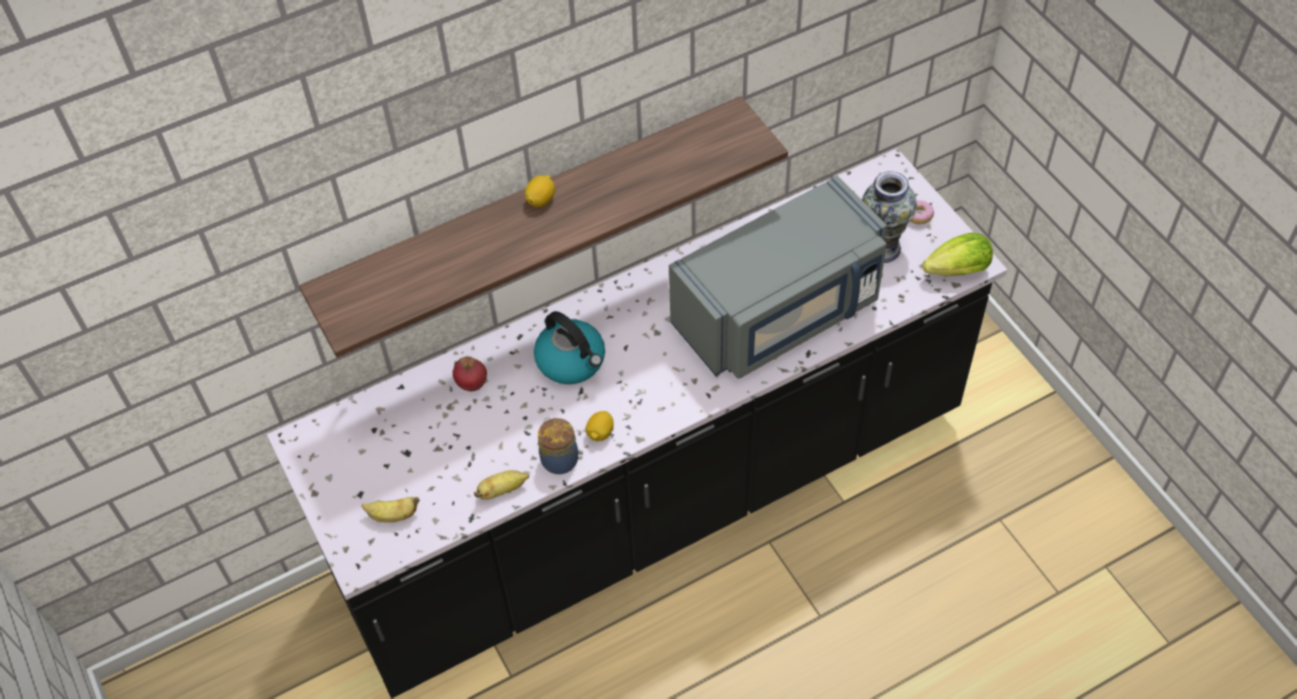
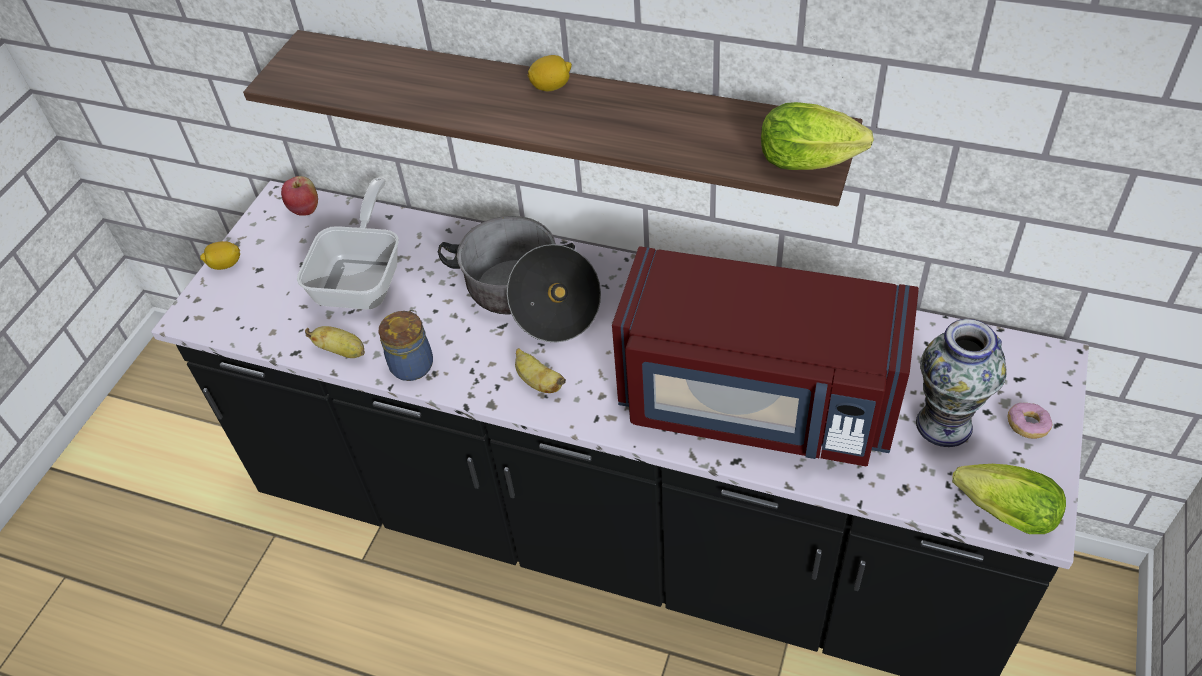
camera: 50 degrees right, 5 degrees down
(393, 516) = (254, 303): banana -> banana (538, 382)
(444, 437) = (363, 277): none -> frying pan
(472, 384) = (436, 254): apple -> apple (305, 209)
(572, 361) = (528, 297): kettle -> cooking pot
(600, 433) = (469, 372): lemon -> lemon (225, 265)
(750, 140) = (814, 162): none -> lettuce
(780, 313) = (757, 402): grey microwave -> red microwave

